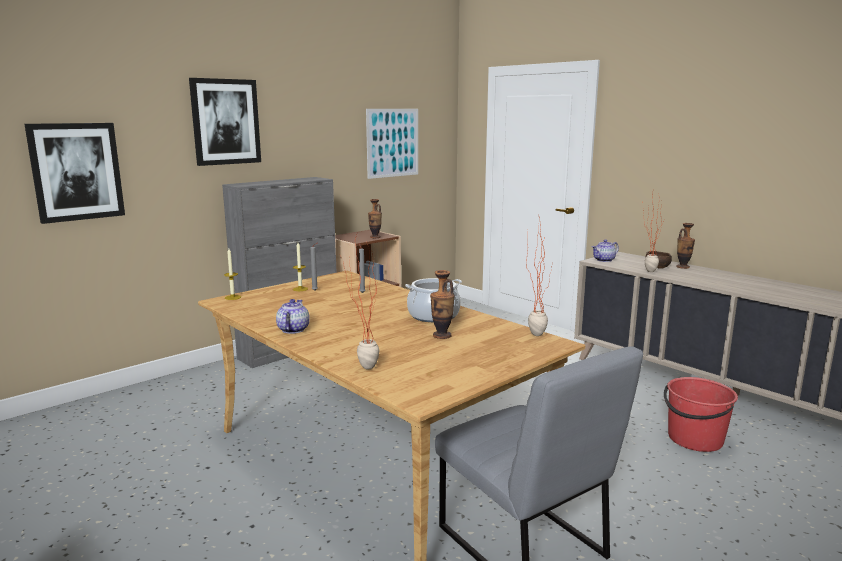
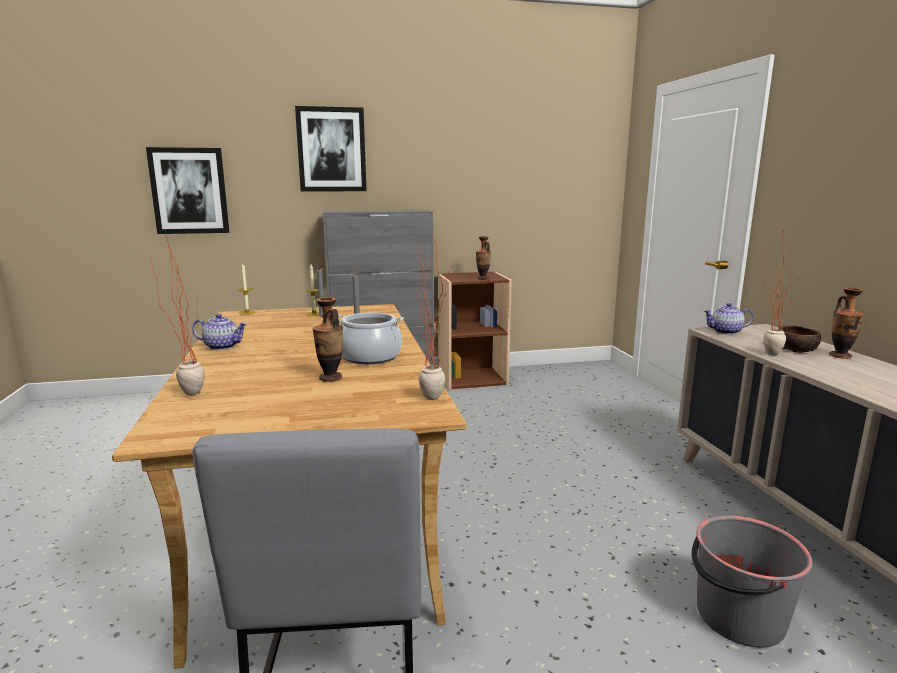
camera: 30 degrees right, 0 degrees up
(293, 330) = (222, 346): teapot -> teapot turned 60 degrees clockwise
(393, 143) = (531, 178): picture -> none
(694, 439) = (738, 617): red bucket -> grey bucket

